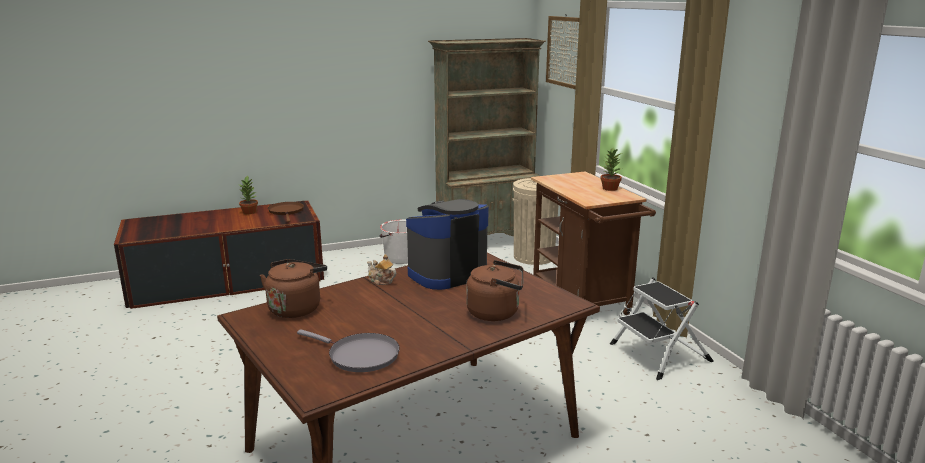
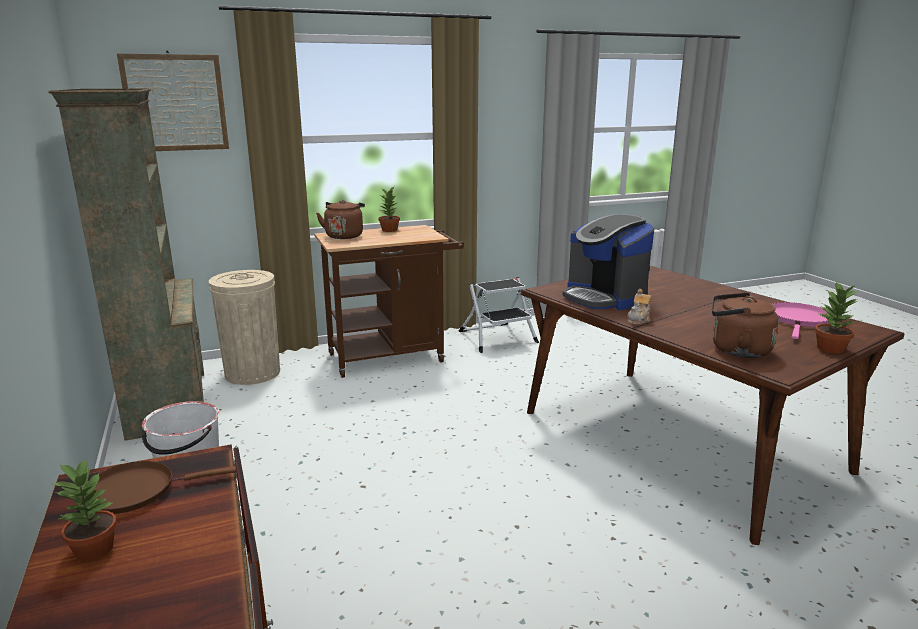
camera: 90 degrees left, 0 degrees up
(276, 351) = (830, 349): none -> potted plant
(359, 356) = (798, 320): grey frying pan -> pink frying pan
(496, 312) = (677, 284): brown kettle -> brown kettle (344, 236)

